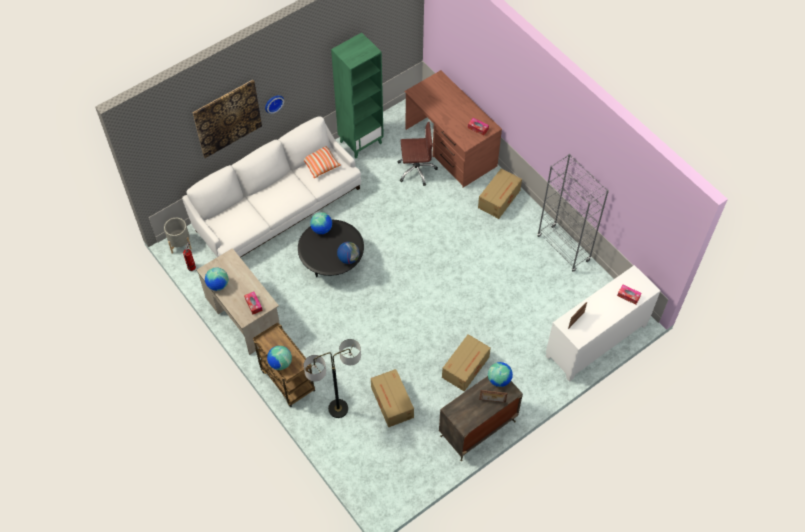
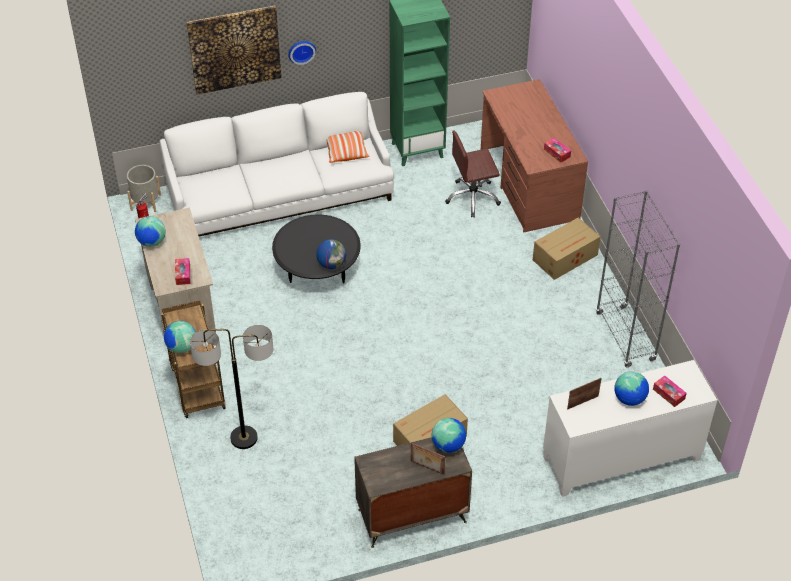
camera: 20 degrees right, 10 degrees down
(322, 229) = (314, 223): globe -> globe (629, 399)
(392, 403) = (315, 452): cardboard box -> none
(416, 170) = (472, 198): brown office chair -> brown office chair turned 150 degrees clockwise

